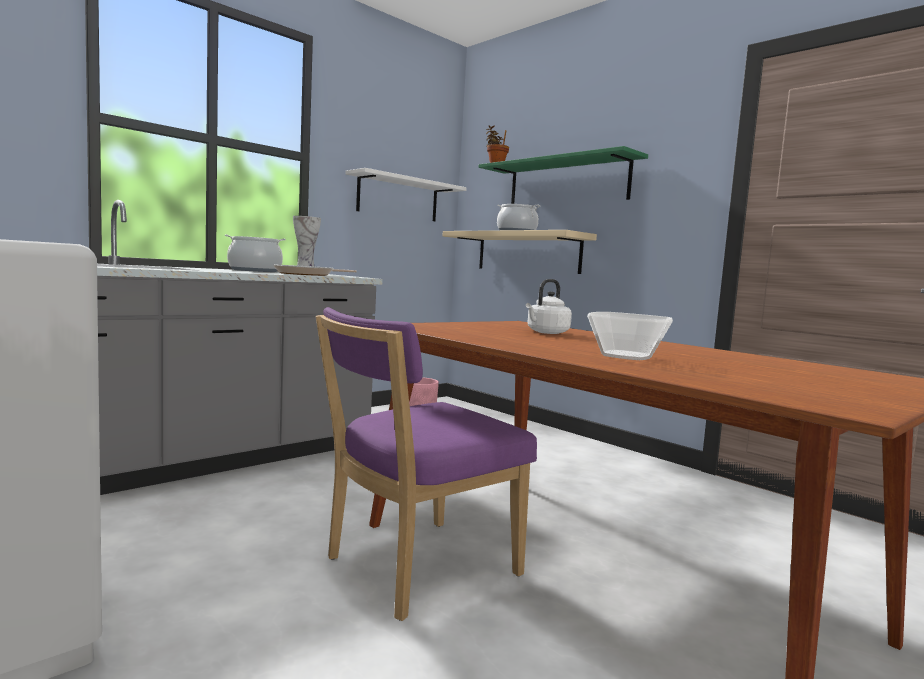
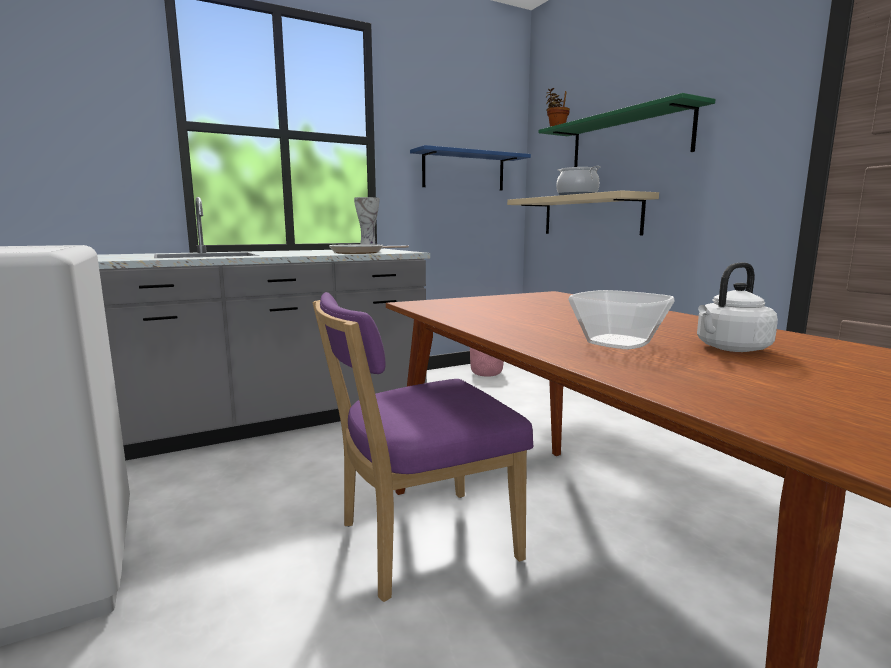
camera: 15 degrees right, 5 degrees up
(255, 271) = (320, 251): cooking pot -> none
(398, 198) = (463, 171): white shelf -> blue shelf
(546, 332) = (563, 307): white kettle -> white kettle (730, 349)

